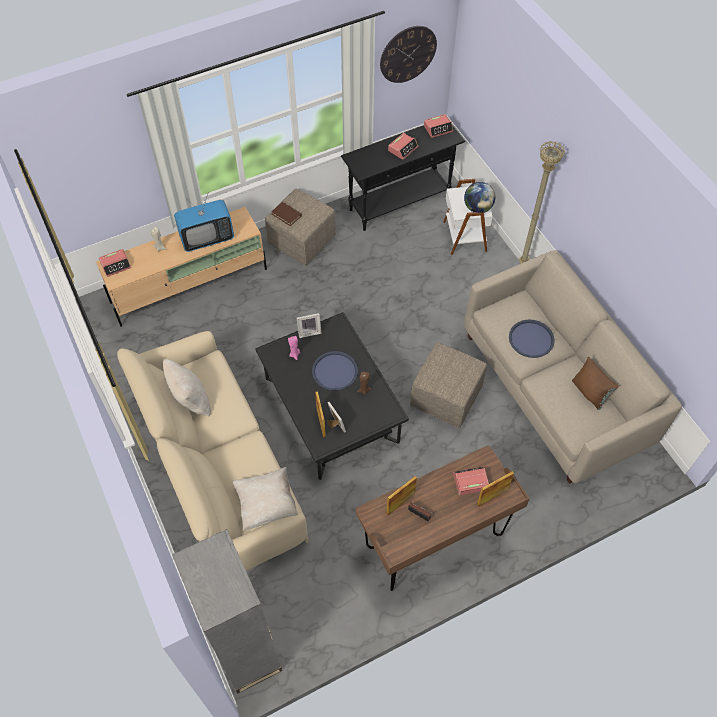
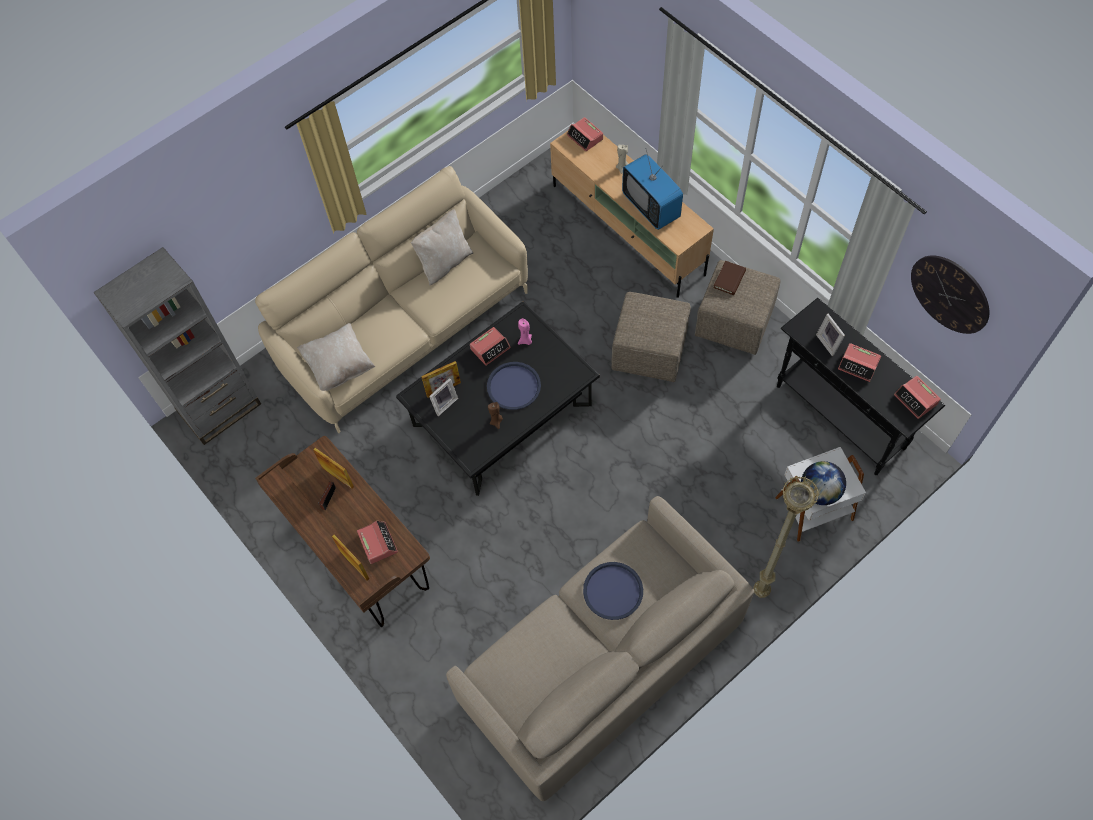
camera: 80 degrees right, 5 degrees up
(293, 381) = (490, 348): none -> alarm clock
(309, 331) = (560, 346): picture frame -> picture frame (829, 342)
(446, 398) = (550, 534): beige ottoman -> beige ottoman (648, 351)
(590, 393) = (551, 676): brown pillow -> none

